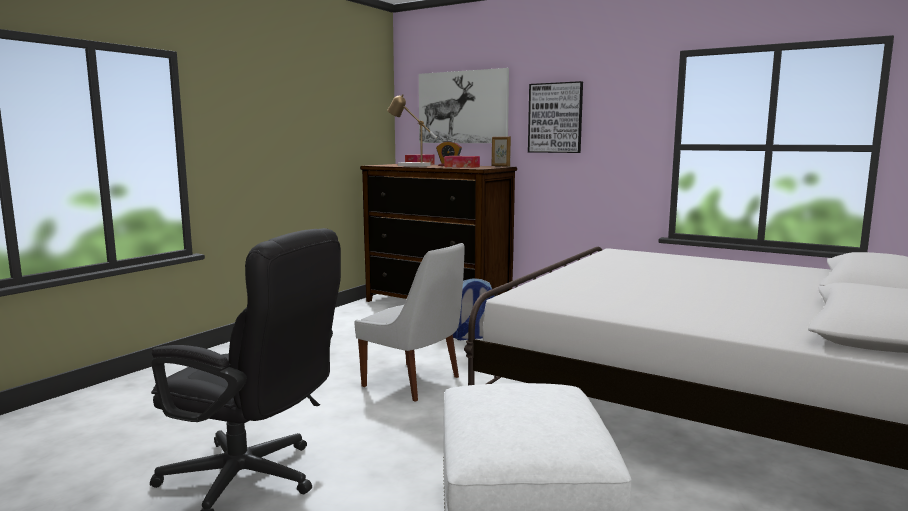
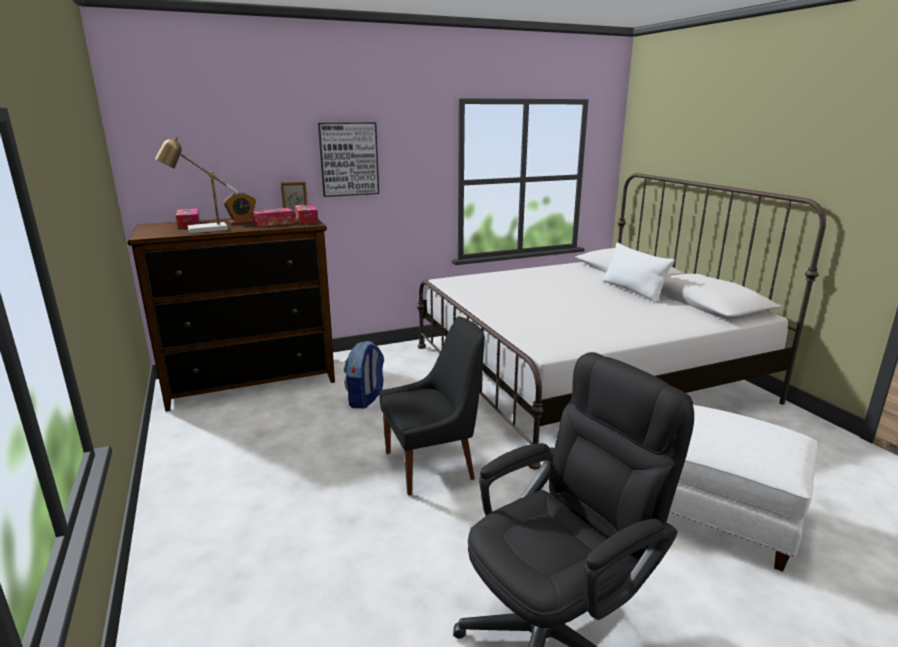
camera: 55 degrees left, 10 degrees up
(414, 382) = (433, 464): white chair -> black chair
(462, 107) = (228, 148): picture -> none
(491, 167) = (306, 219): none -> tissue box
(800, 297) = (632, 291): none -> white pillow

